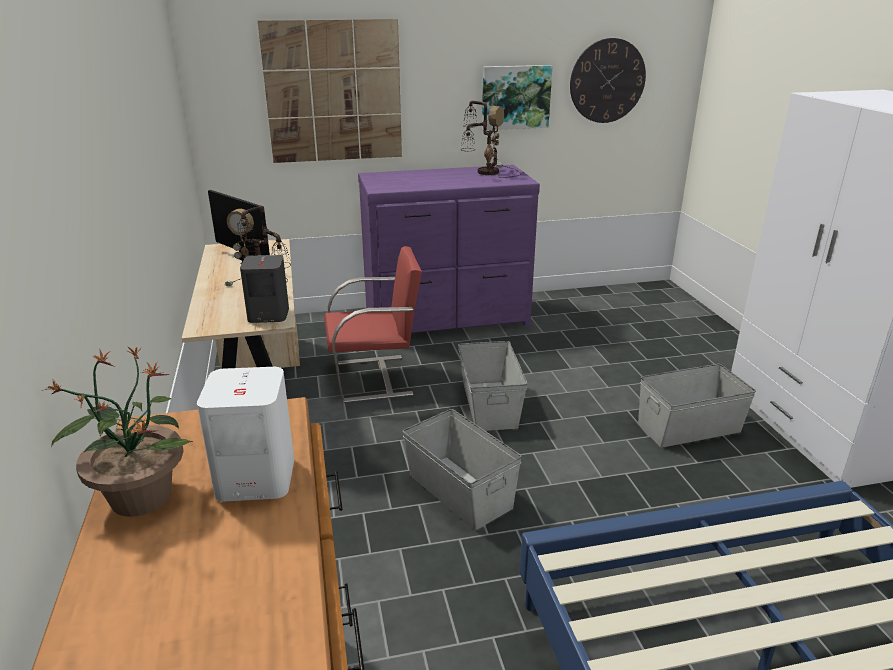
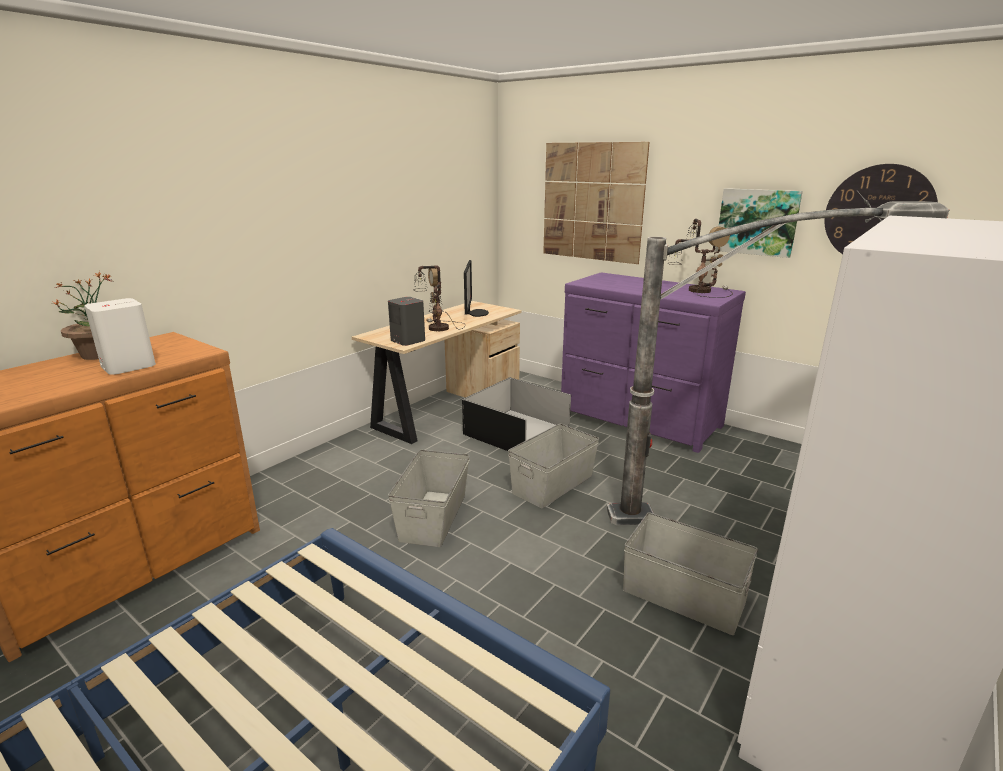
camera: 50 degrees right, 5 degrees down
(375, 378) = (516, 432): red chair -> black storage box
(621, 357) = (735, 514): none -> floor lamp

